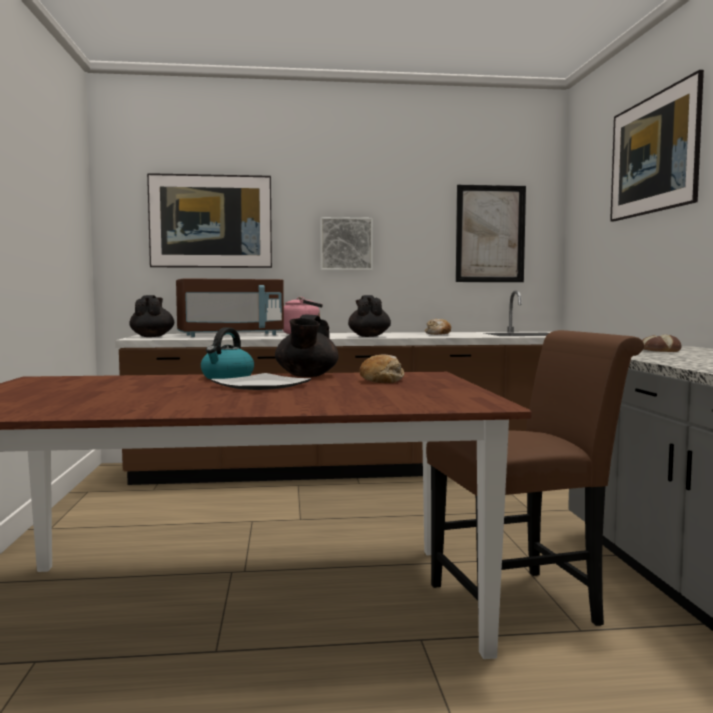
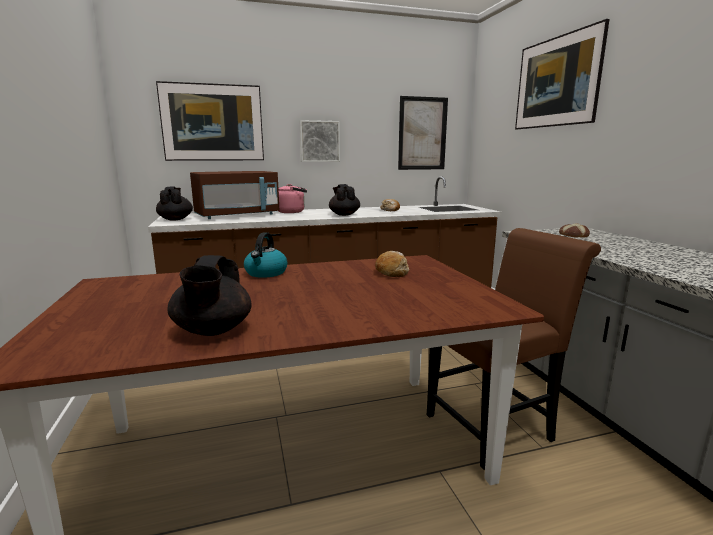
camera: 10 degrees left, 10 degrees up
(261, 385) = (303, 286): plate -> none
(306, 376) = (328, 267): black teapot -> black teapot (212, 330)

